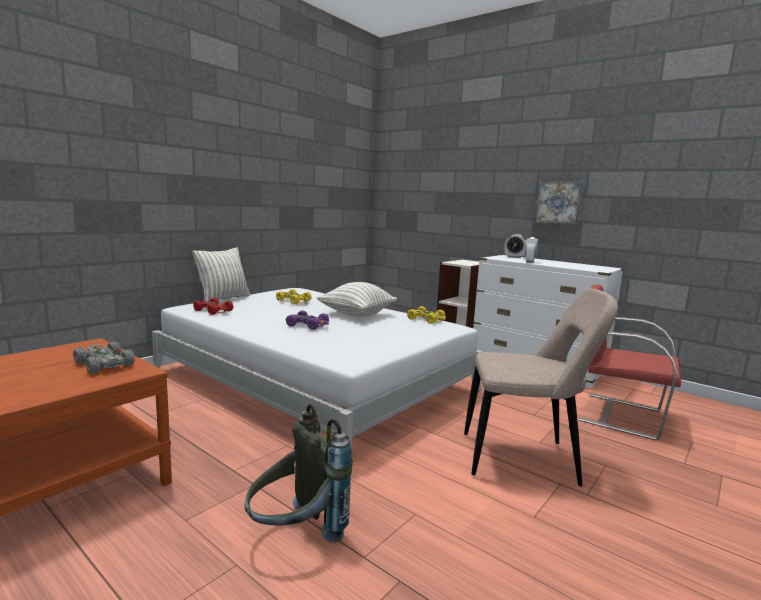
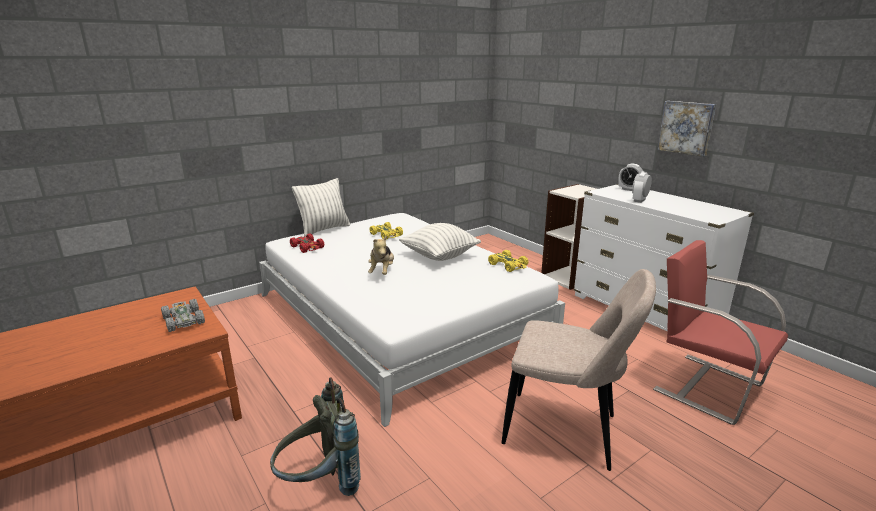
camera: 15 degrees right, 10 degrees up
(308, 325) = (382, 271): purple toy car -> plush toy

